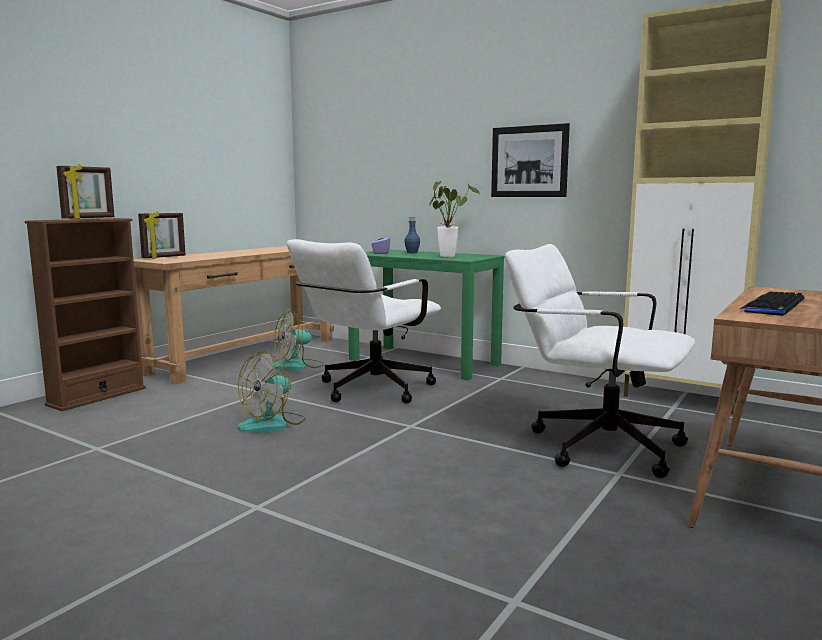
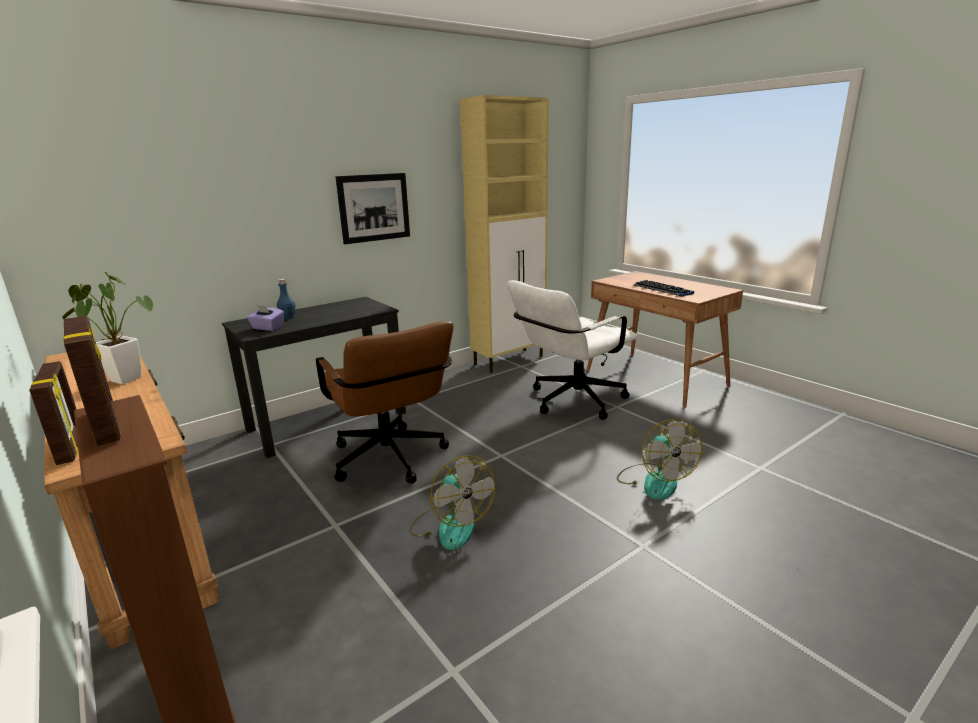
camera: 70 degrees left, 10 degrees up
(298, 366) = (252, 493): fan -> fan (654, 480)
(367, 391) = (392, 462): white office chair -> brown office chair
(424, 362) = (328, 421): green desk -> black desk
(448, 256) = (341, 310): potted plant -> potted plant (122, 378)

